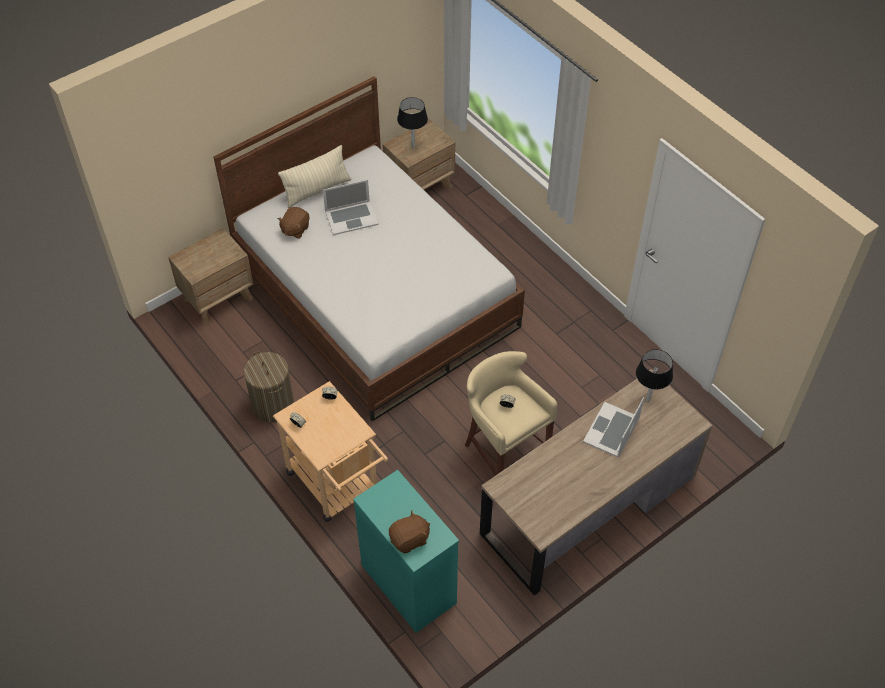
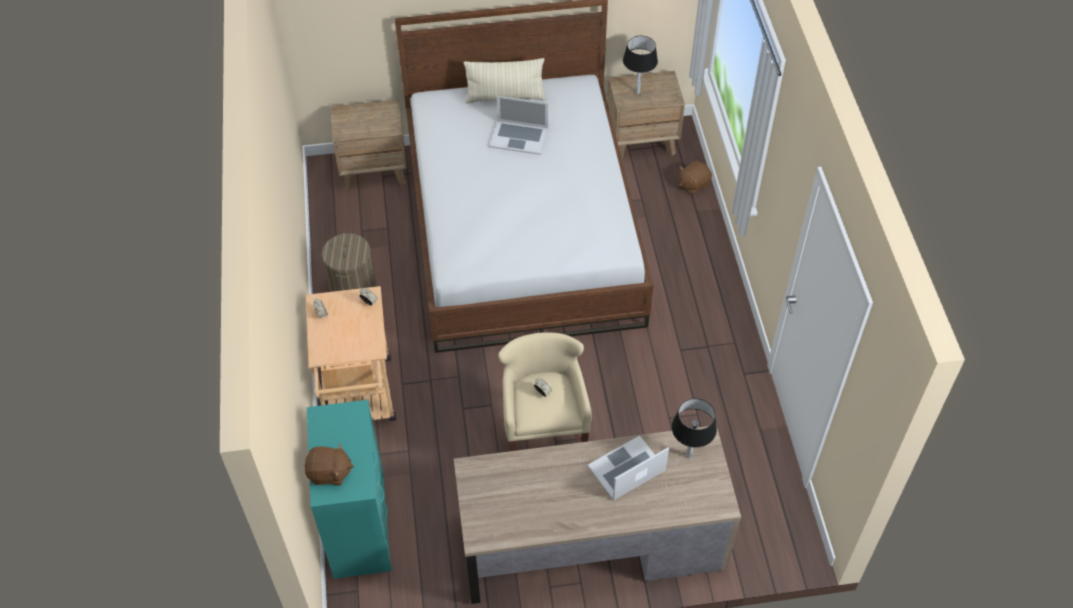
camera: 30 degrees right, 0 degrees up
(295, 229) = (457, 127): brown plush toy -> brown plush toy (693, 184)

